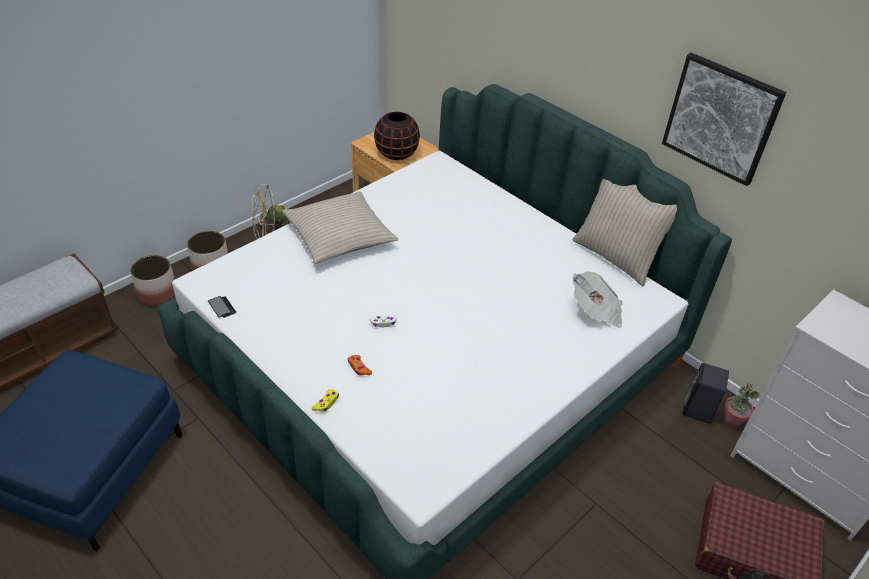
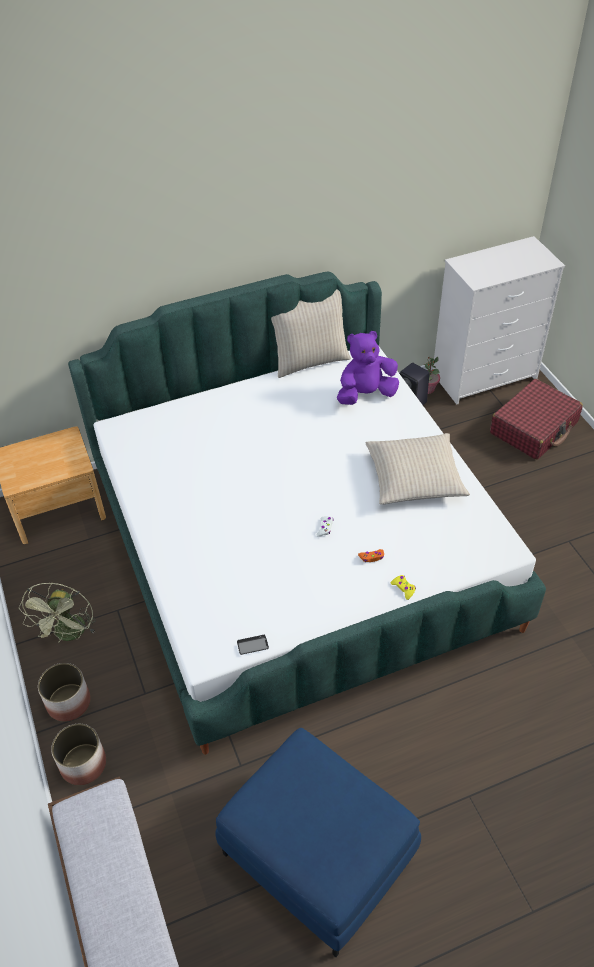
camera: 65 degrees left, 5 degrees up
(339, 236) = (190, 532): beige pillow -> beige pillow (414, 477)
(396, 154) = (52, 464): black vase -> none
(596, 311) = (366, 394): newspaper -> purple plush toy
(721, 118) = (332, 211): picture -> none

